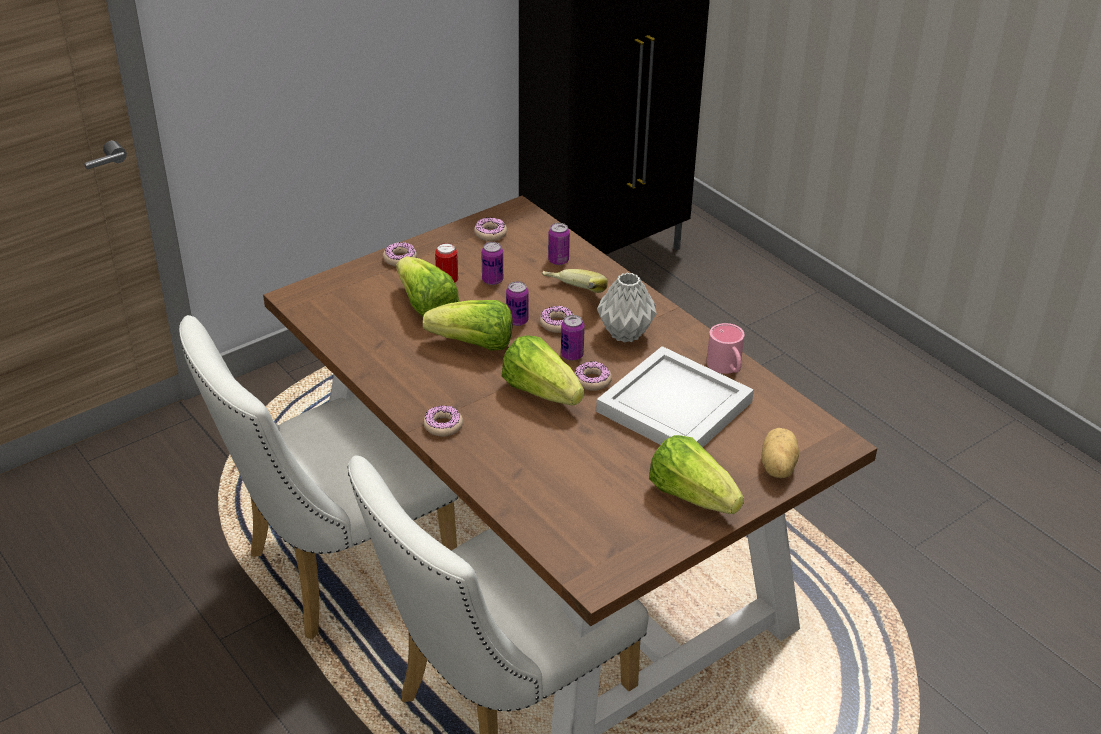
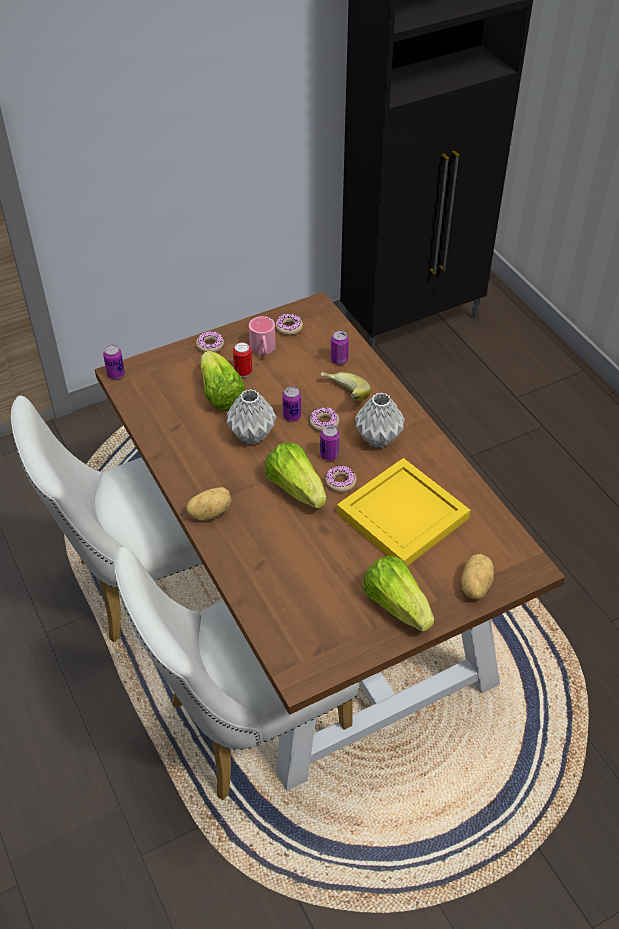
camera: 10 degrees right, 10 degrees up
(443, 425) = (210, 512): donut -> potato
(474, 344) = (251, 436): lettuce -> grey vase
(492, 280) = (280, 374): can -> can (116, 374)
(672, 407) = (400, 515): white tray -> yellow tray
(727, 368) = (455, 482): pink mug -> pink mug (263, 350)

